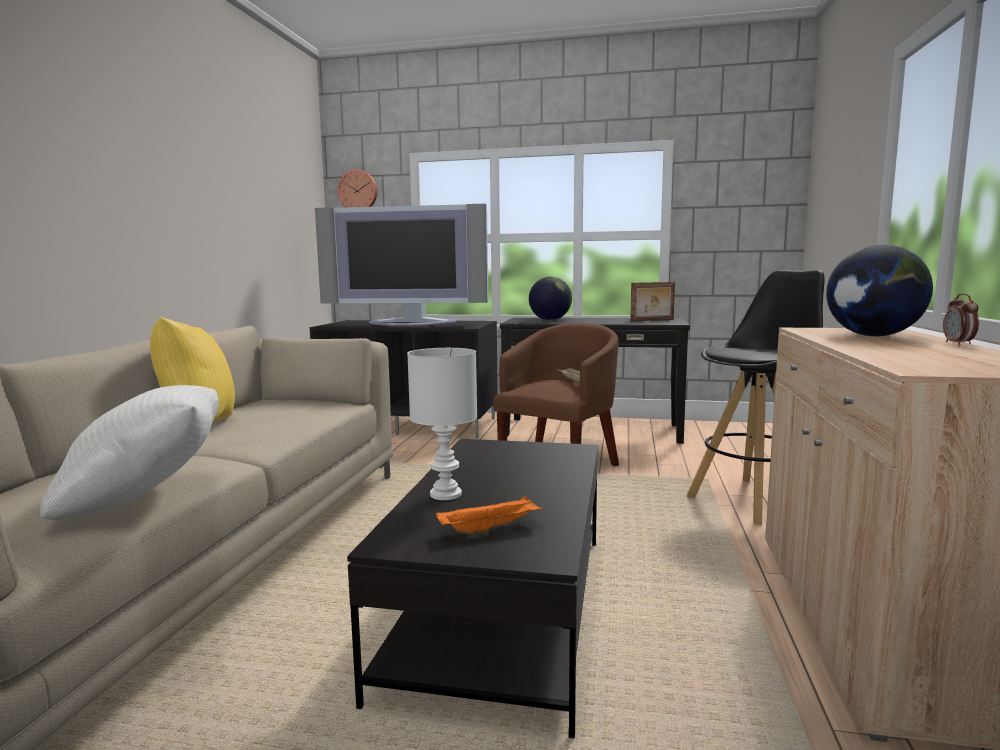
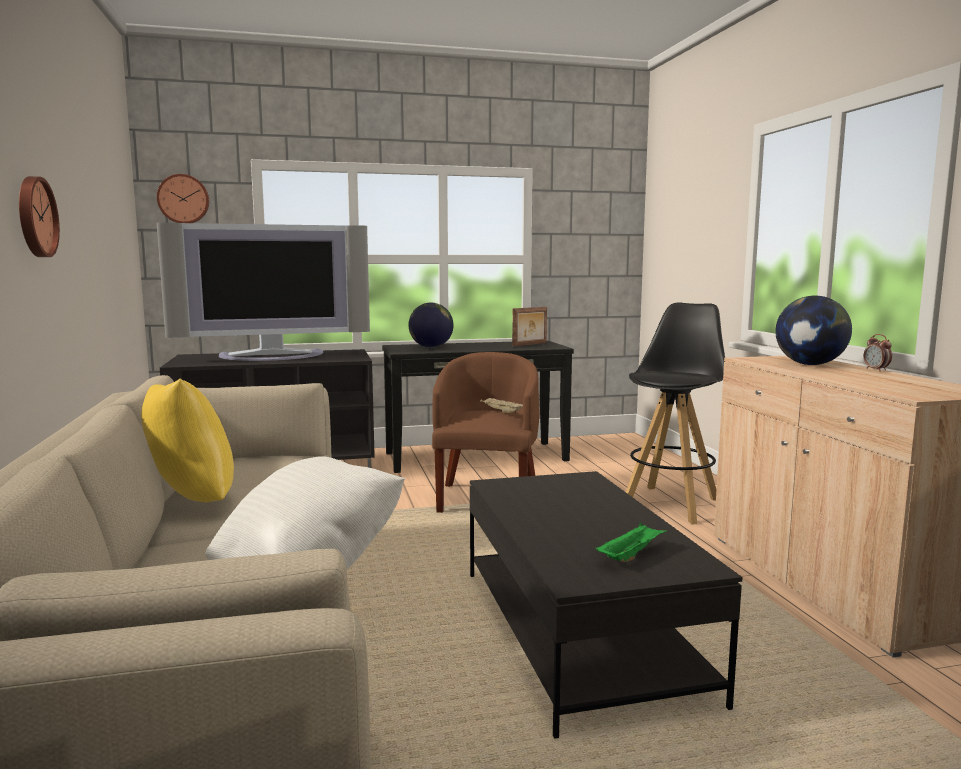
camera: 25 degrees left, 0 degrees up
(158, 196) = (34, 217): none -> wall clock
(446, 494) = (547, 533): white table lamp -> none
(490, 529) = (630, 555): orange tray -> green tray

